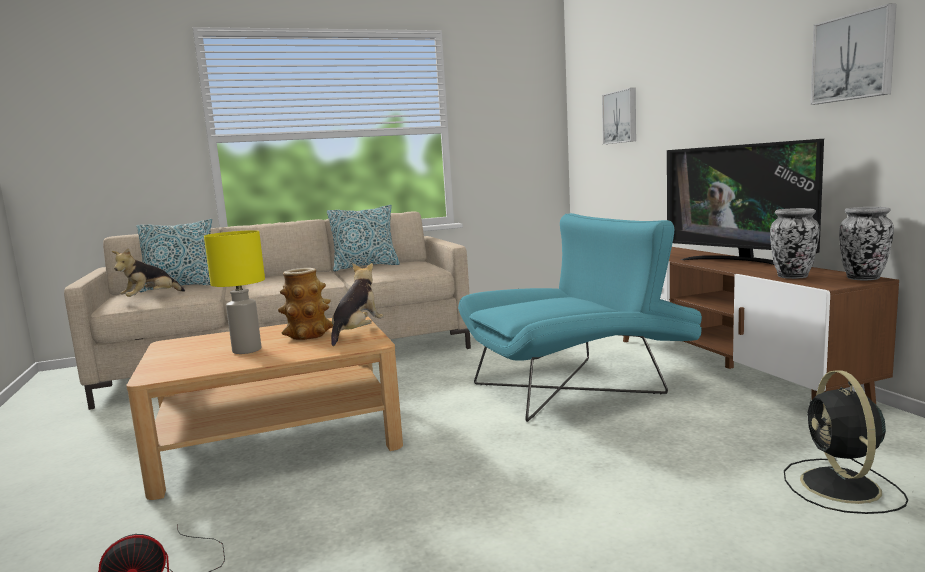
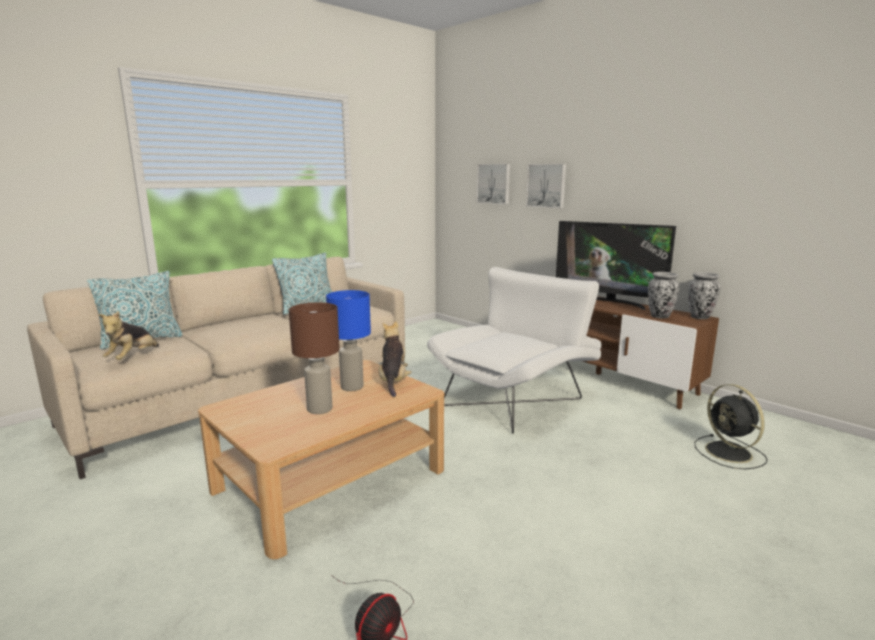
camera: 25 degrees left, 5 degrees up
(246, 350) = (319, 409): yellow table lamp -> brown table lamp
(308, 335) = (351, 387): vase -> blue table lamp
(578, 384) = (516, 398): turquoise armchair -> white armchair
(854, 57) = (696, 175): picture -> picture (546, 185)

